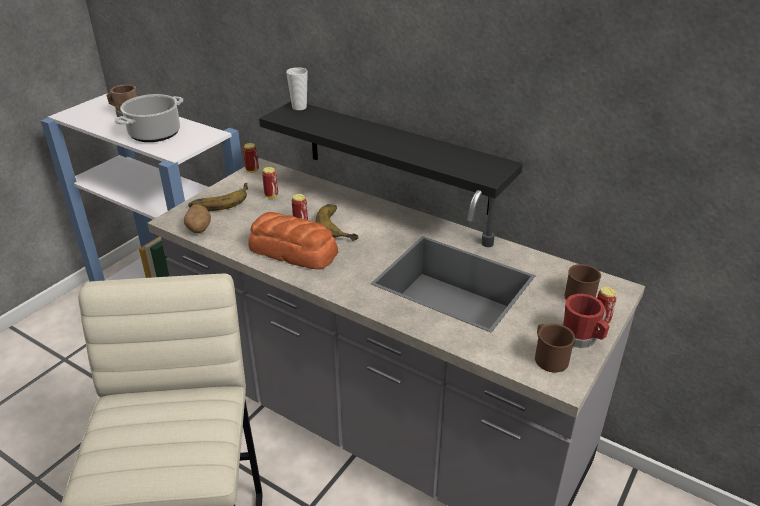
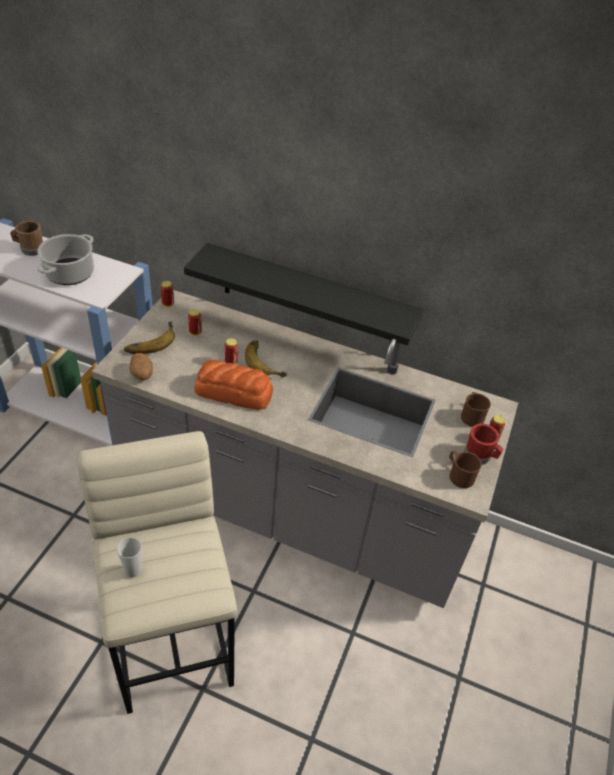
camera: 15 degrees left, 10 degrees up
(299, 107) = (216, 252): cup -> cup (133, 570)

